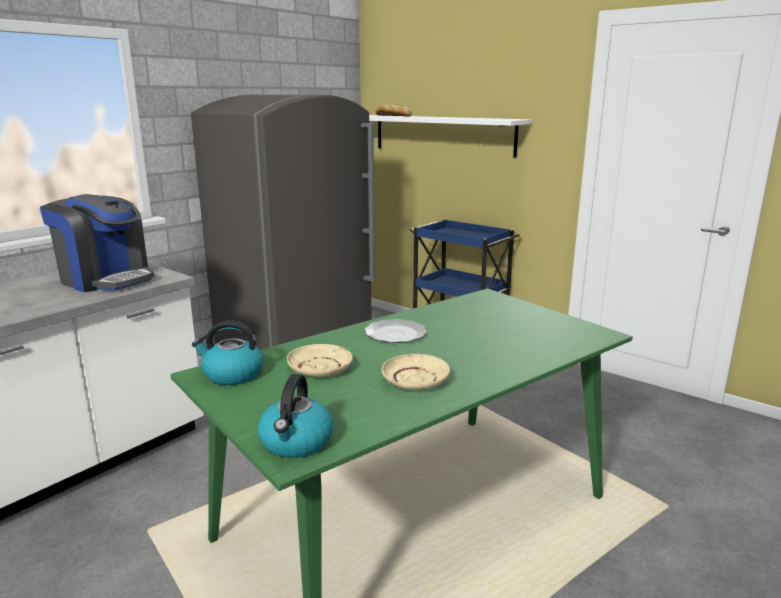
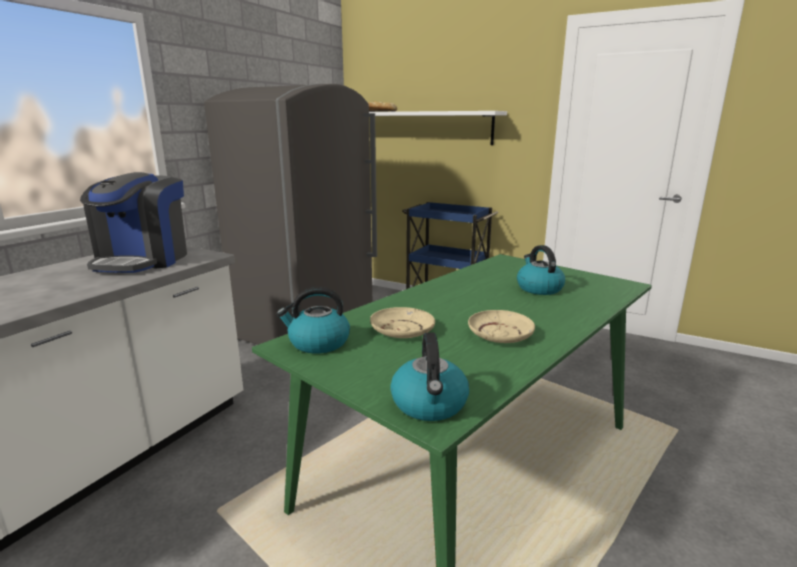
camera: 10 degrees left, 0 degrees up
(106, 279) = (143, 260): coffee machine -> coffee machine turned 75 degrees clockwise
(394, 334) = (449, 295): plate -> none
(497, 332) = (538, 288): none -> kettle

